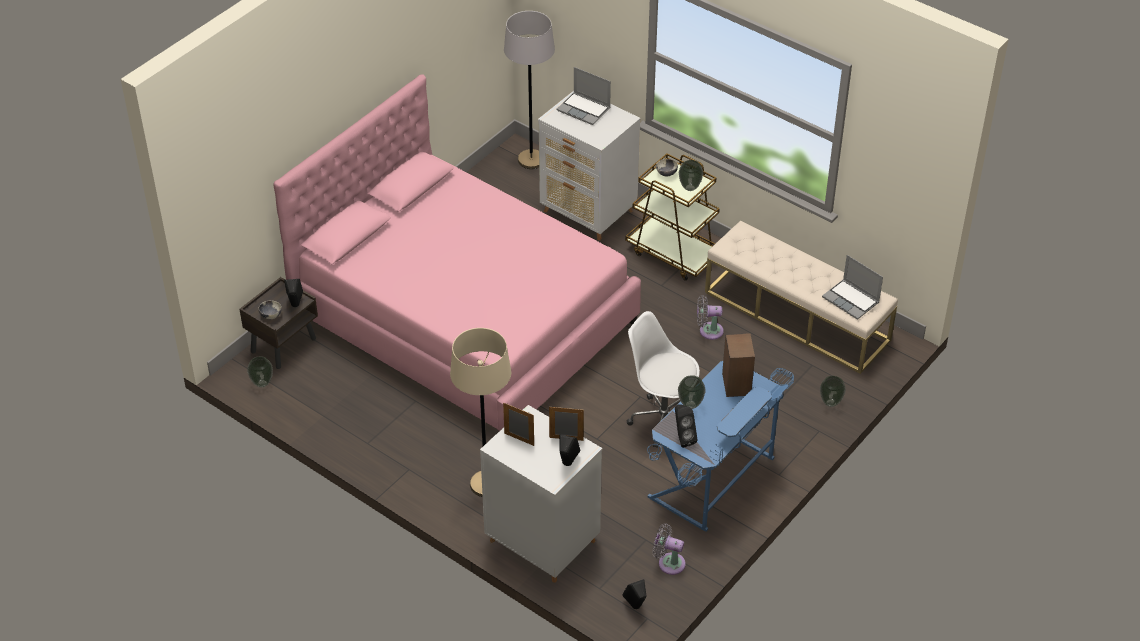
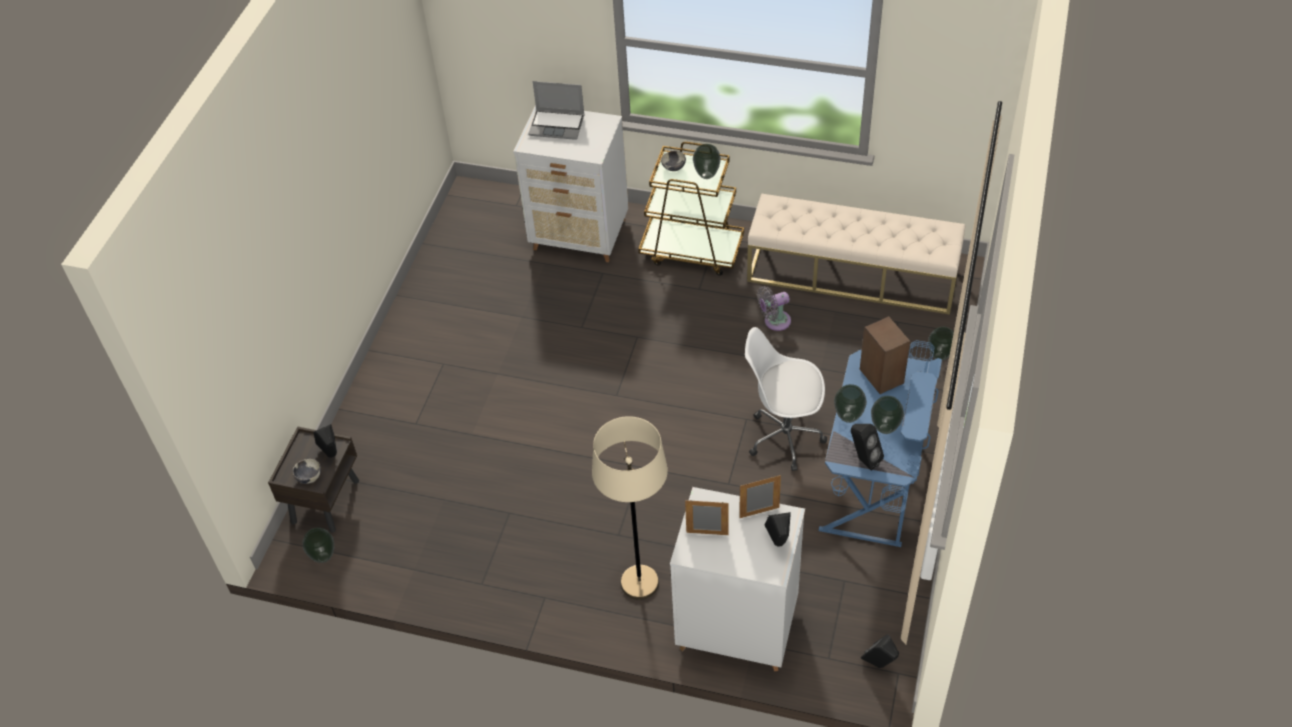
camera: 20 degrees left, 5 degrees up
(465, 318) = (513, 398): pink bed -> none
(531, 160) = (490, 199): grey floor lamp -> none
(668, 563) = (883, 598): grey fan -> none
(714, 423) = (885, 428): none -> vase
(851, 300) = (923, 241): laptop -> none

